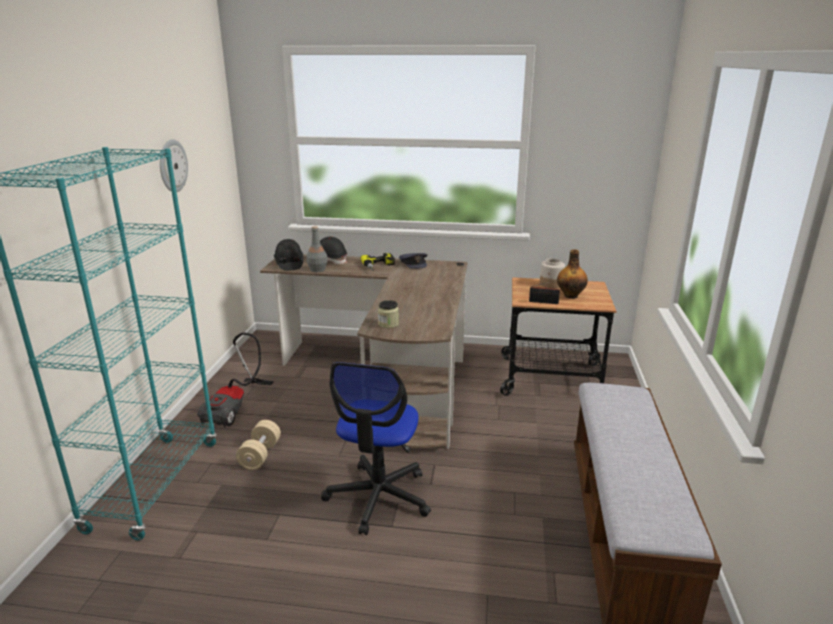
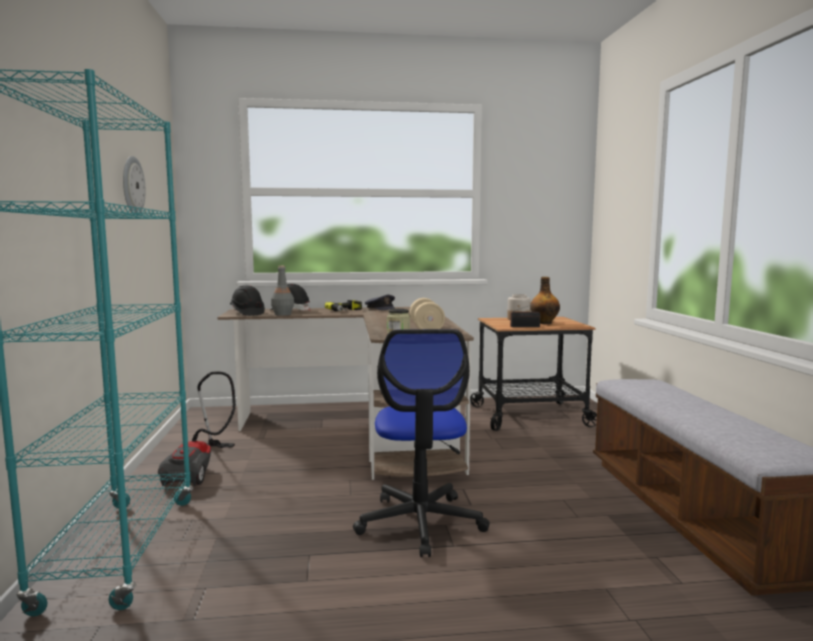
camera: 15 degrees left, 15 degrees down
(260, 455) = (253, 505): beige dumbbell -> beige dumbbell (426, 329)

